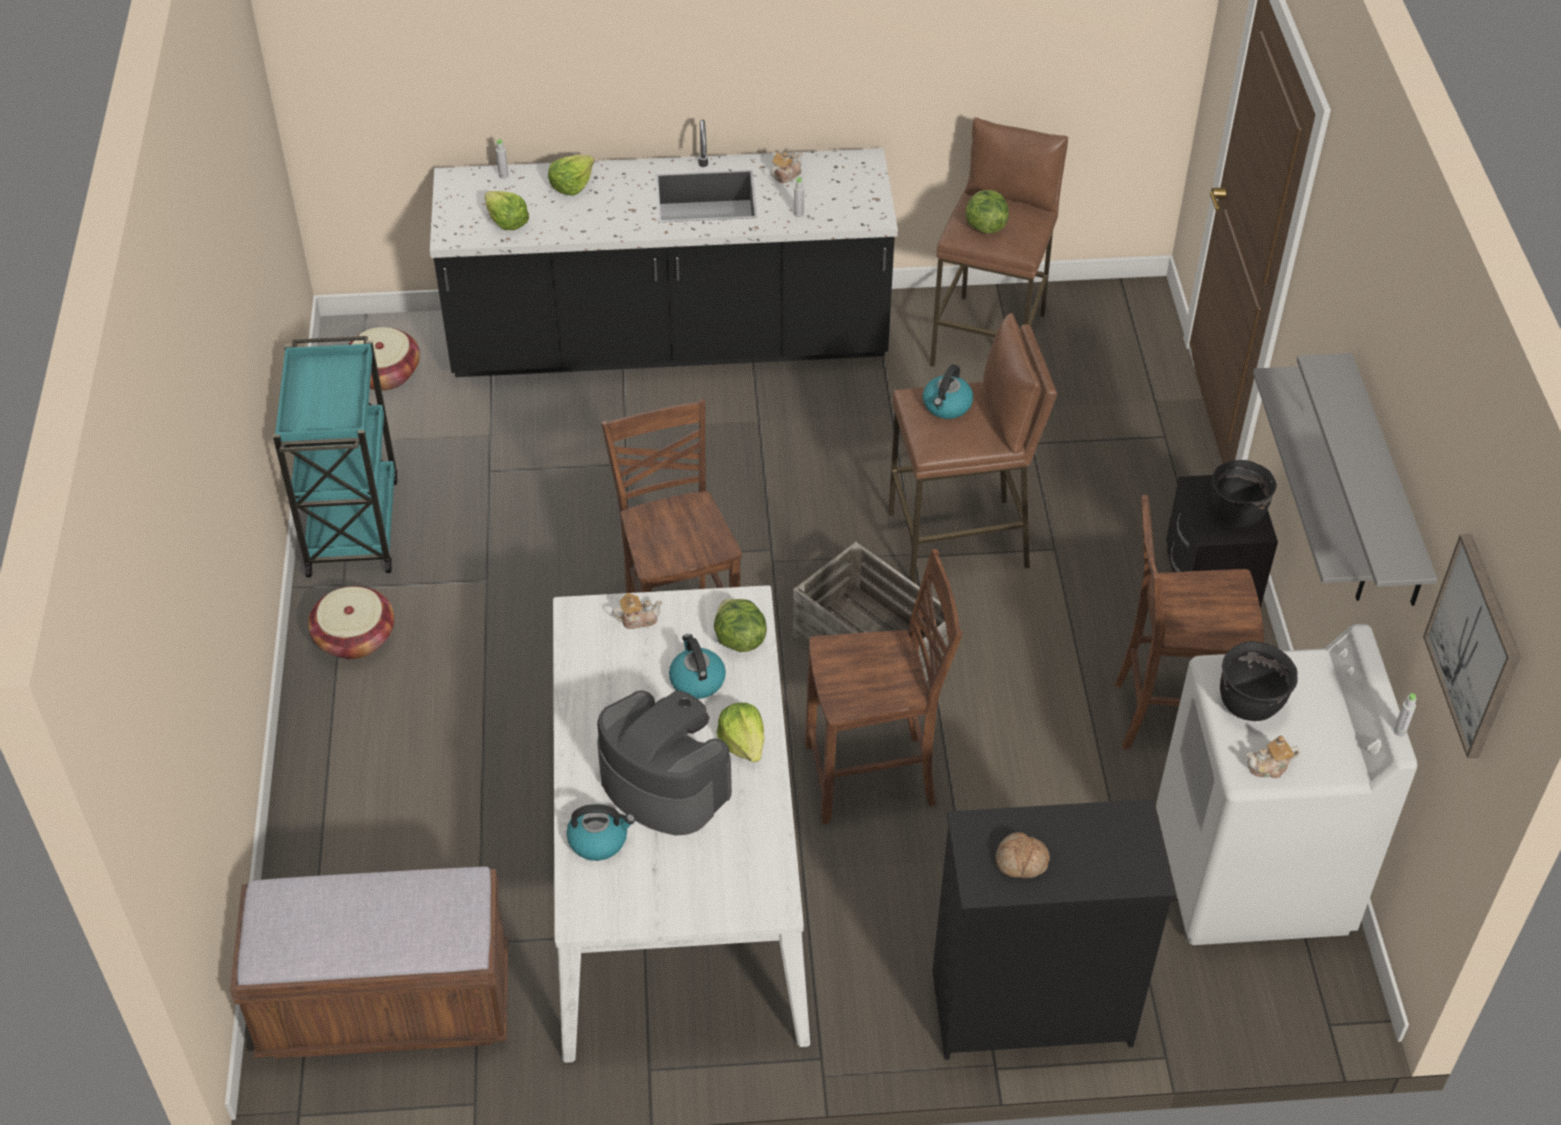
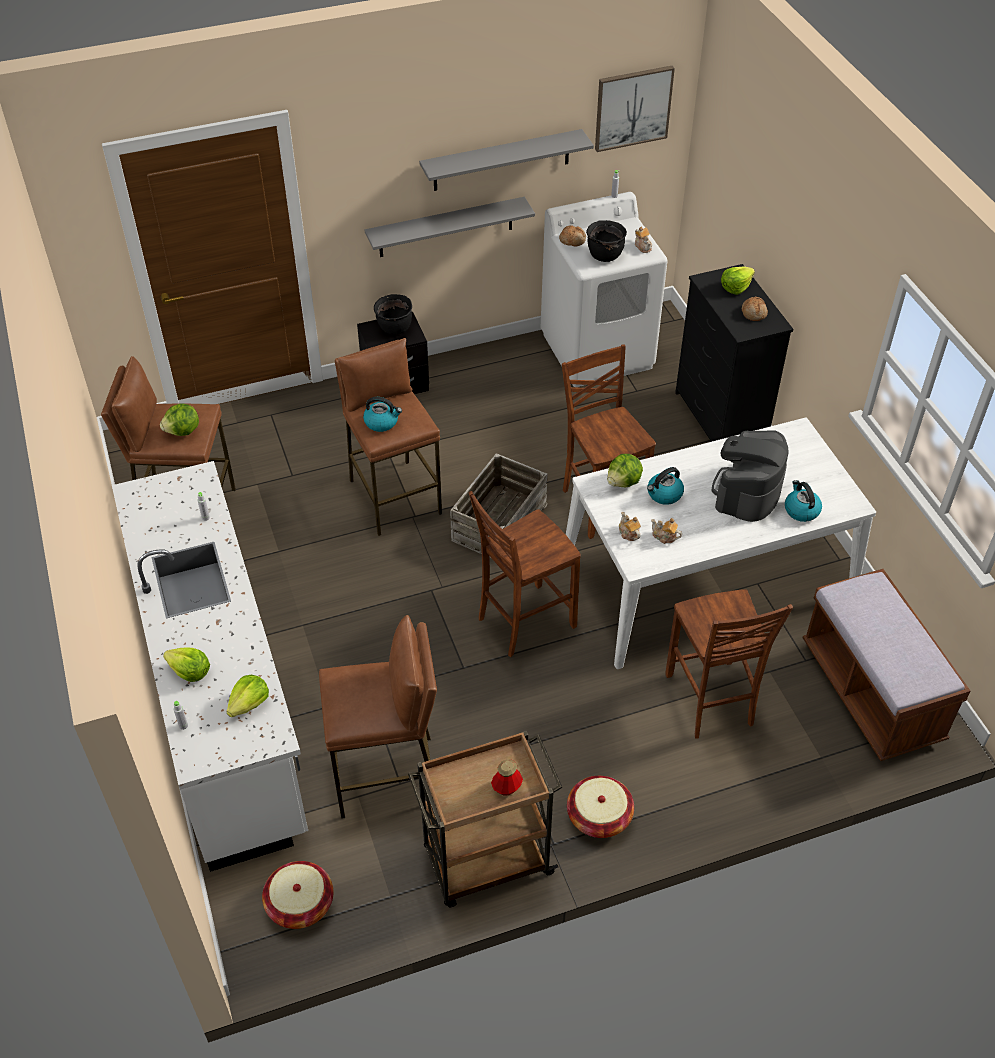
camera: 105 degrees left, 0 degrees up
(309, 412) = (506, 787): none -> bottle
(353, 524) = (485, 862): turquoise cart -> brown cart
(504, 462) = (387, 776): none -> brown stool
(669, 343) = (223, 702): black counter -> white counter
(743, 743) = (700, 464): lettuce -> lettuce (735, 287)
(786, 175) = (155, 535): teapot -> teapot (664, 537)
(1171, 715) = (504, 389): brown chair -> brown chair (710, 701)
(1303, 670) = (572, 240): none -> bread

